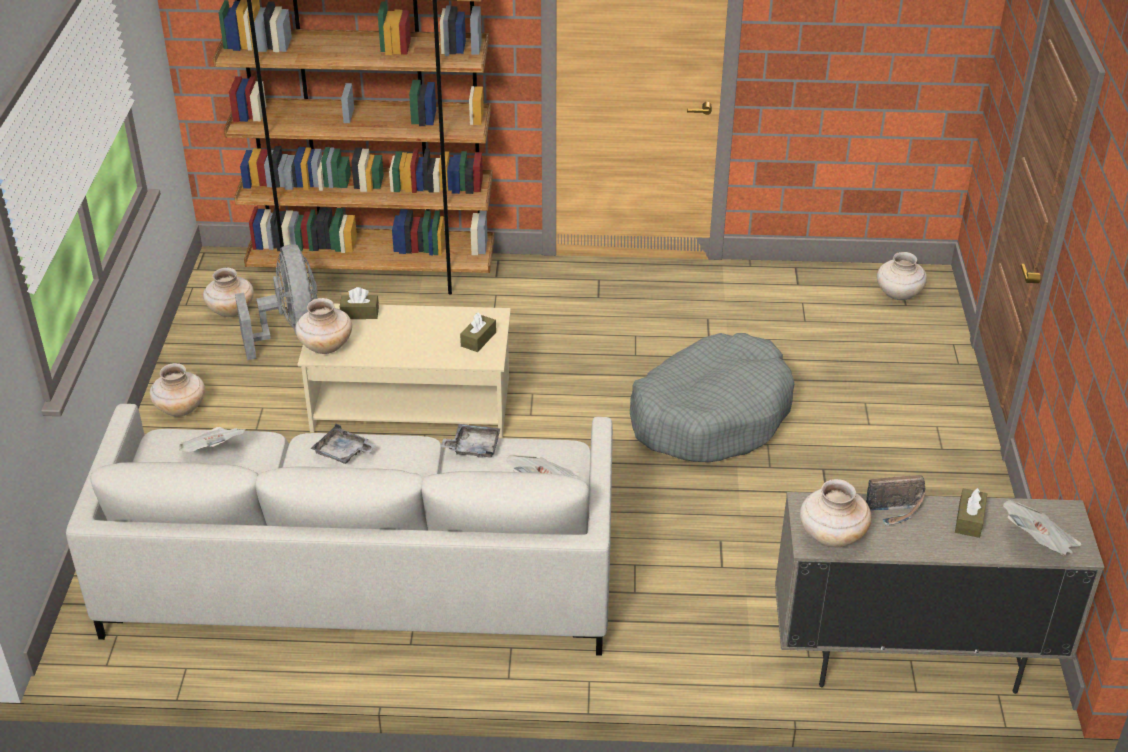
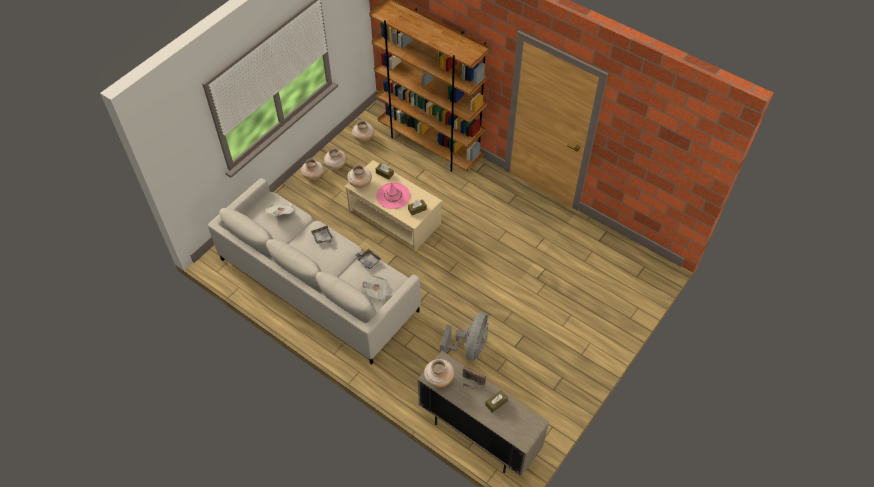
camera: 35 degrees right, 15 degrees up
(290, 332) = (377, 159): grey fan -> grey fan (469, 348)
(411, 339) = (393, 196): none -> pink hat
(711, 415) = (502, 285): grey dog bed -> none
(898, 294) = (639, 269): beige vase -> beige vase (336, 165)
(1038, 544) = (511, 429): newspaper -> none

